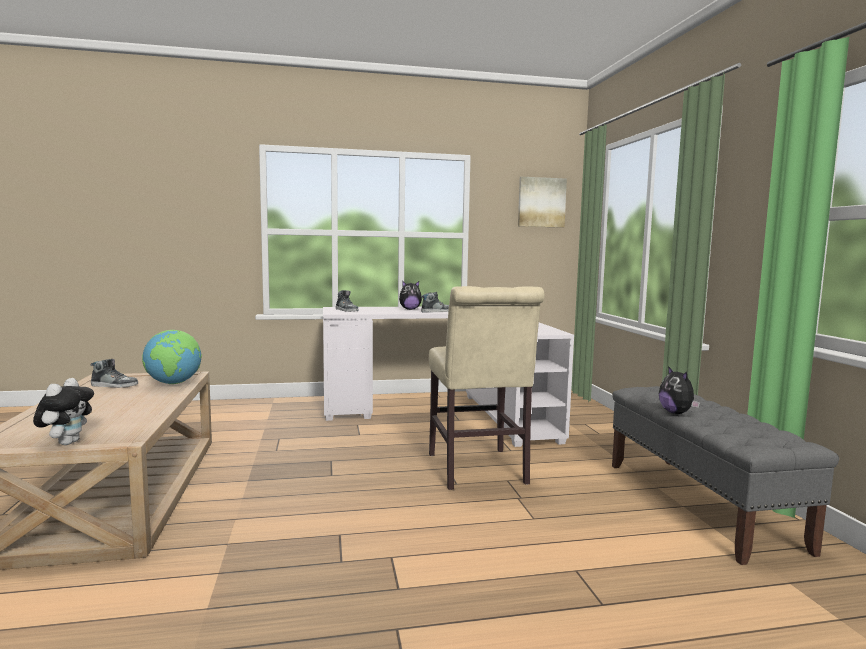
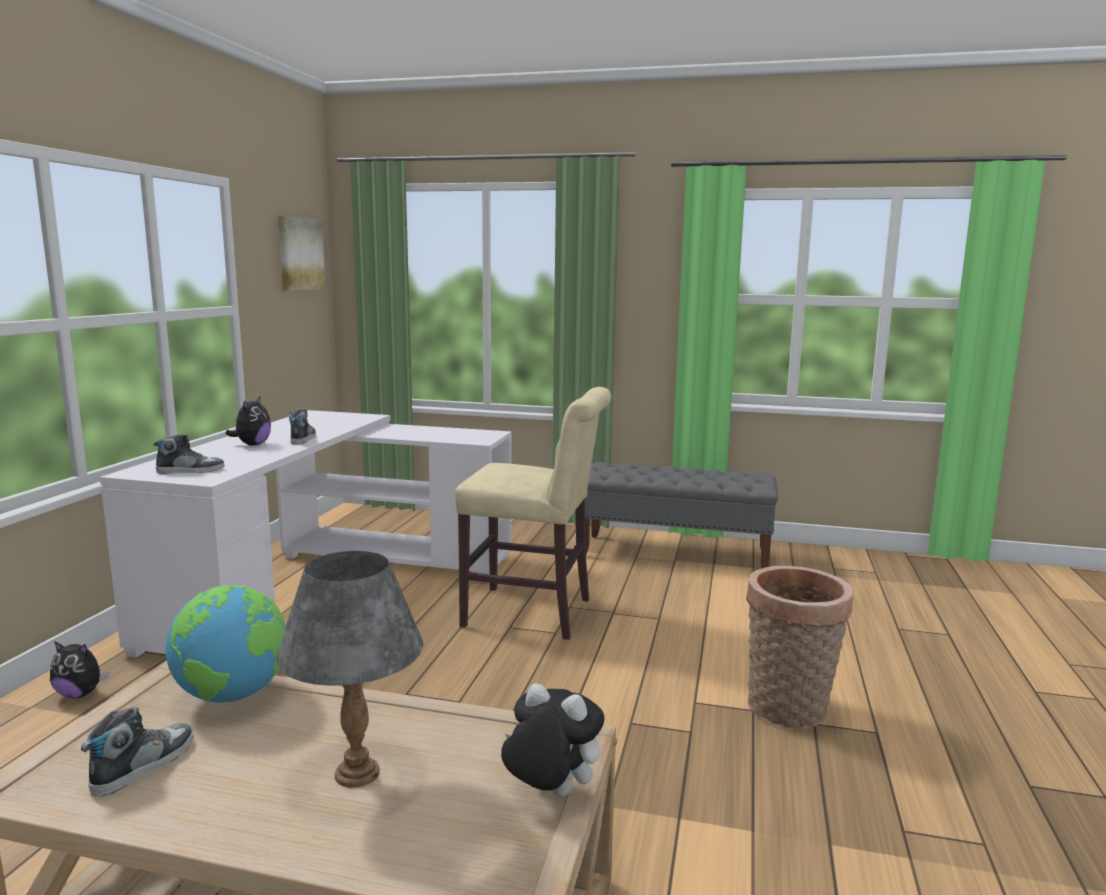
camera: 65 degrees left, 5 degrees up
(99, 410) = (358, 773): none -> grey table lamp
(410, 610) = (789, 711): none -> basket
(676, 413) = (672, 481): plush toy -> plush toy (80, 694)

